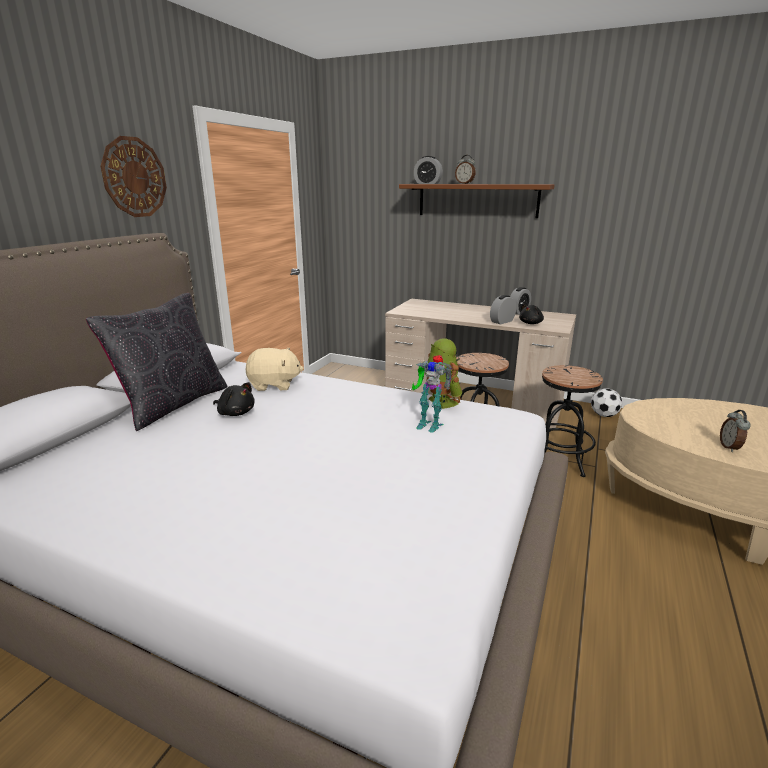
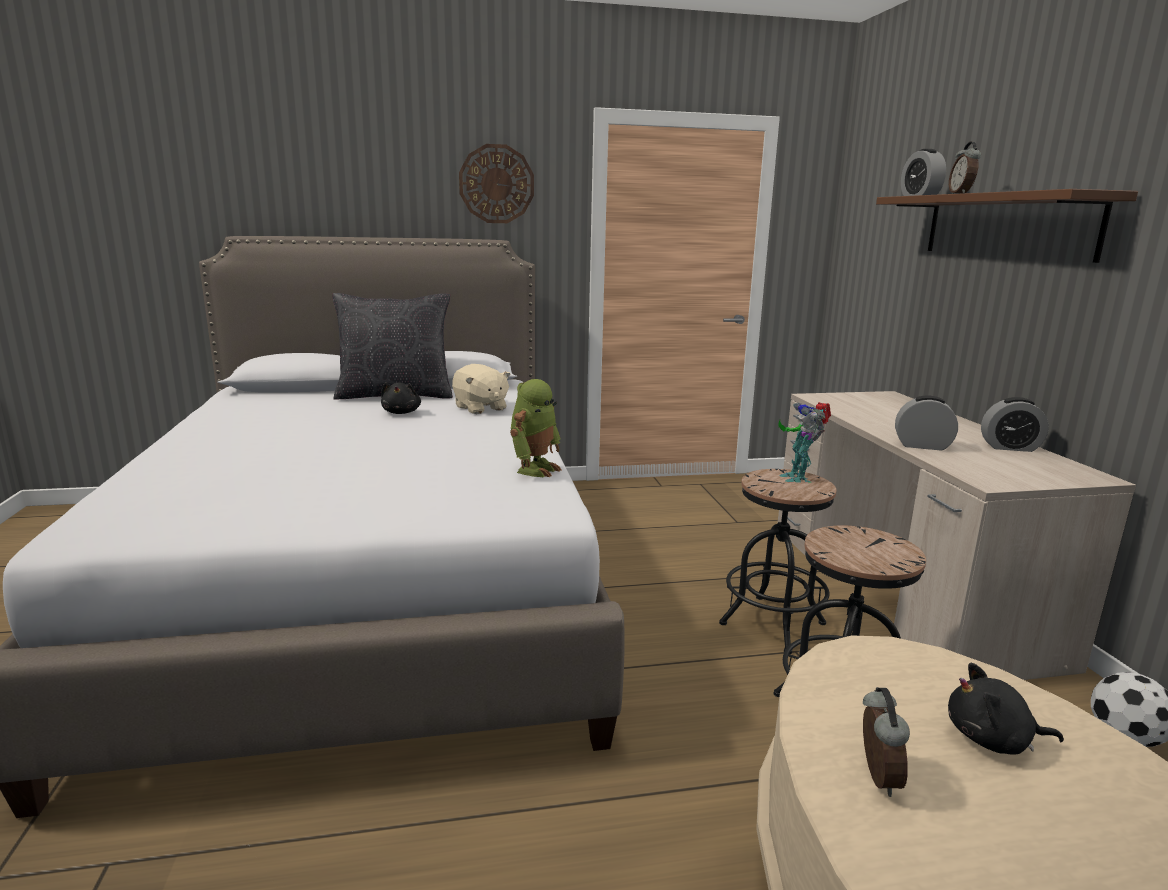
camera: 55 degrees right, 5 degrees down
(428, 424) = (465, 474): toy robot -> toy robot (798, 477)
(531, 323) = (967, 462): black plush toy -> black plush toy (993, 740)
(730, 447) = (875, 778): alarm clock -> alarm clock turned 120 degrees clockwise

